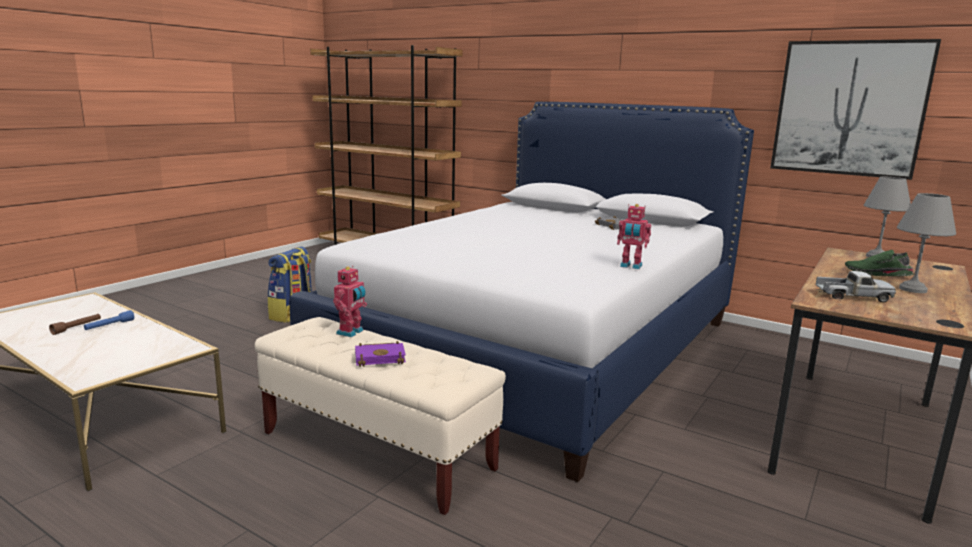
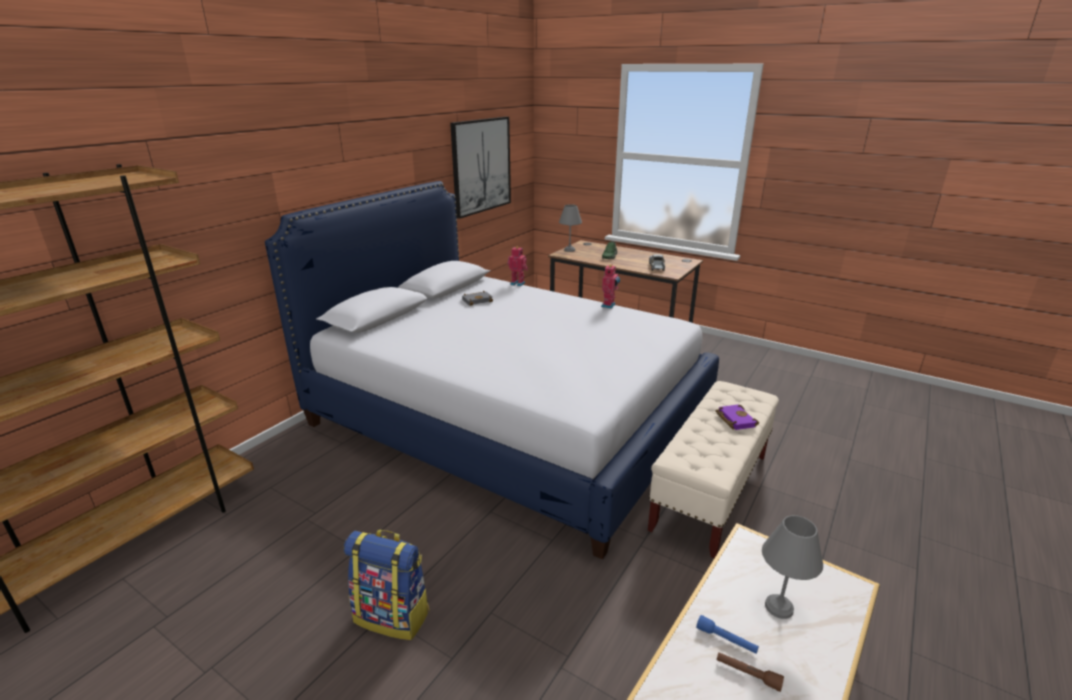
camera: 90 degrees left, 10 degrees up
(351, 332) = (695, 437): toy robot -> toy robot (518, 283)
(914, 290) = (636, 256): grey table lamp -> grey table lamp (780, 607)

